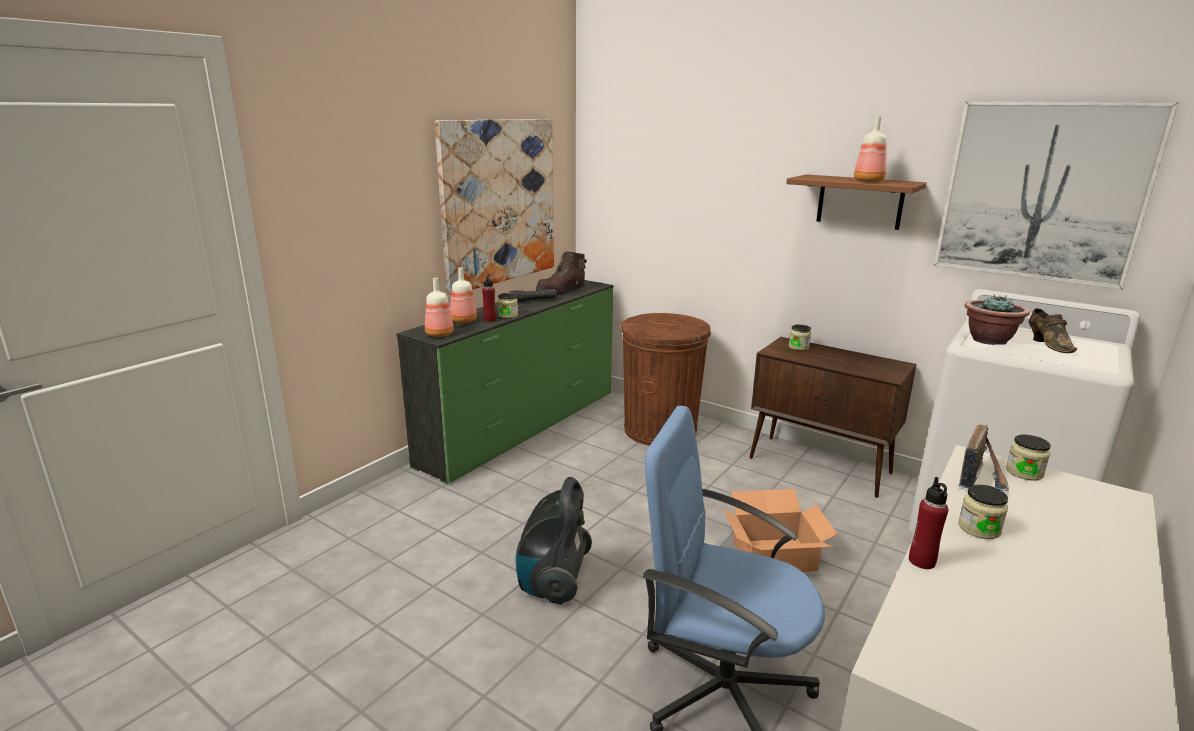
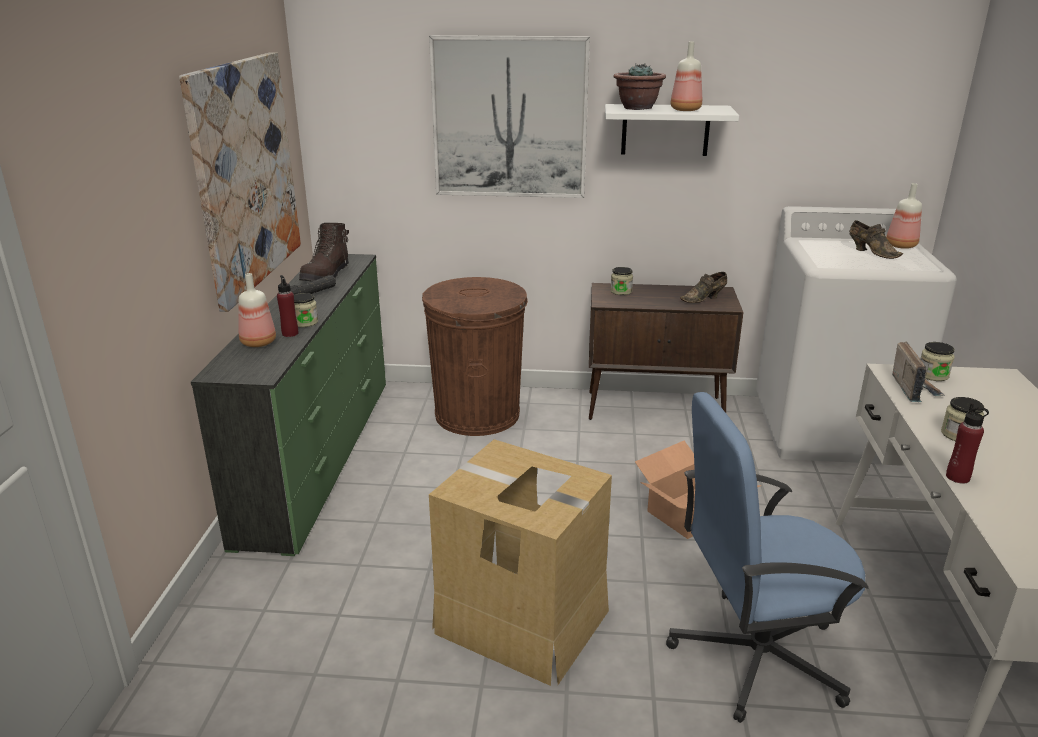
camera: 30 degrees left, 5 degrees up
(439, 334) = (252, 369): bottle -> bottle (900, 246)
(553, 583) = (521, 621): vacuum cleaner -> cardboard box
(860, 202) = (665, 130): brown shelf -> white shelf
(872, 367) = (704, 299): none -> brown shoe
(988, 340) = (829, 257): potted plant -> potted plant (637, 108)
(1042, 192) = (833, 109): picture -> picture (509, 118)

